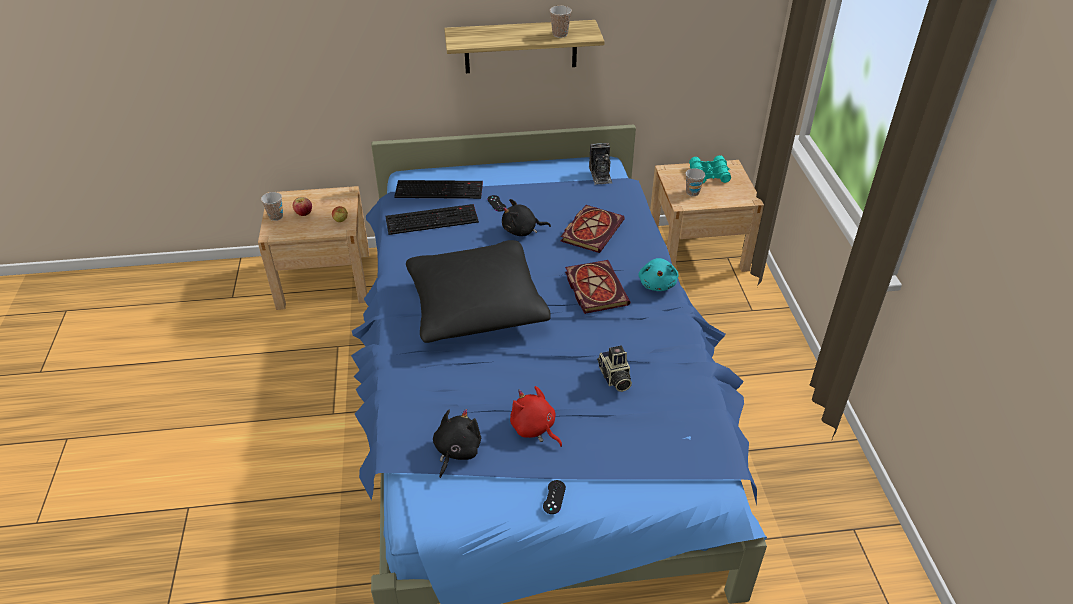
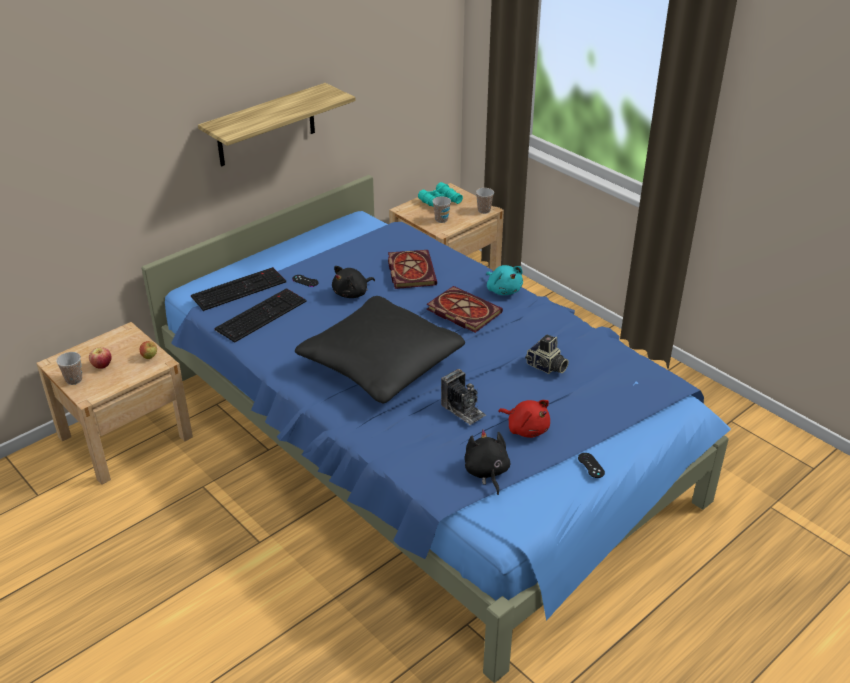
camera: 35 degrees left, 5 degrees down
(534, 428) = (526, 428): red plush toy -> red plush toy turned 150 degrees counterclockwise
(560, 34) = (311, 102): cup -> cup (484, 210)
(600, 175) = (369, 227): camera -> camera (463, 410)

